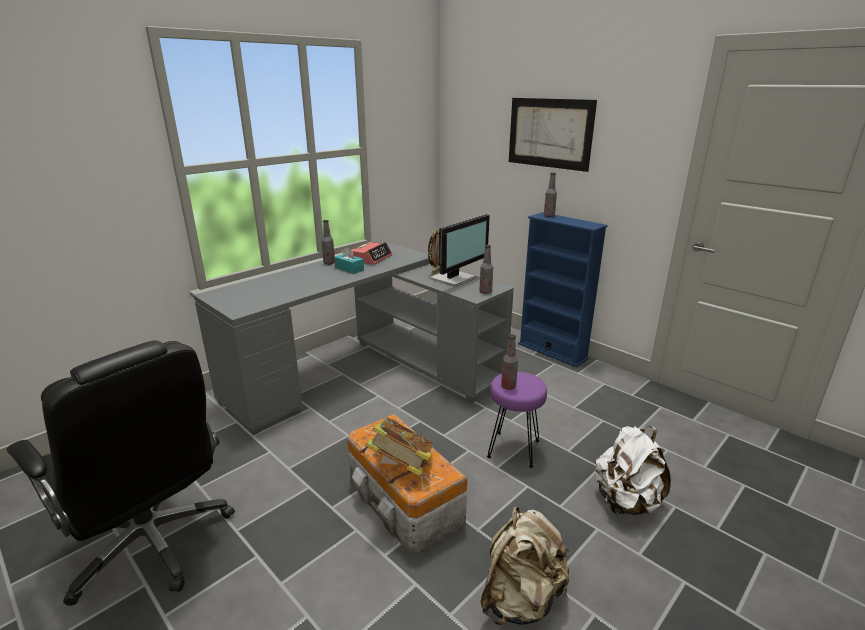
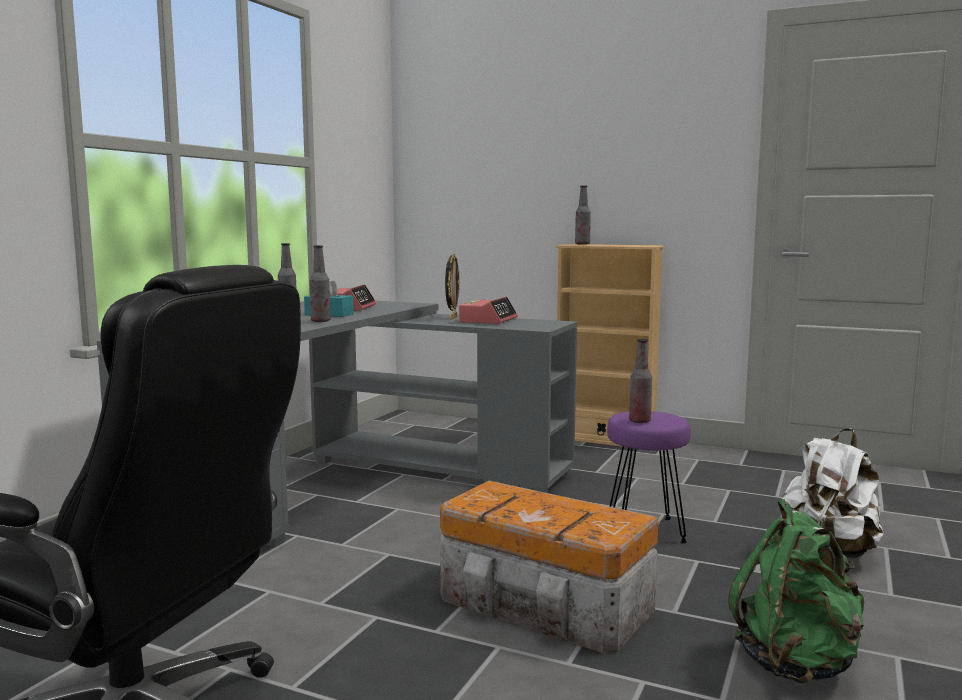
camera: 20 degrees left, 15 degrees down
(401, 465) = (557, 519): book -> none
(455, 278) = (488, 320): monitor -> alarm clock
(485, 292) = (547, 325): bottle -> bottle (320, 321)
(521, 598) = (797, 663): beige backpack -> green backpack
(549, 133) = (567, 140): picture -> none
(552, 351) = (604, 439): blue bookcase -> beige bookcase

